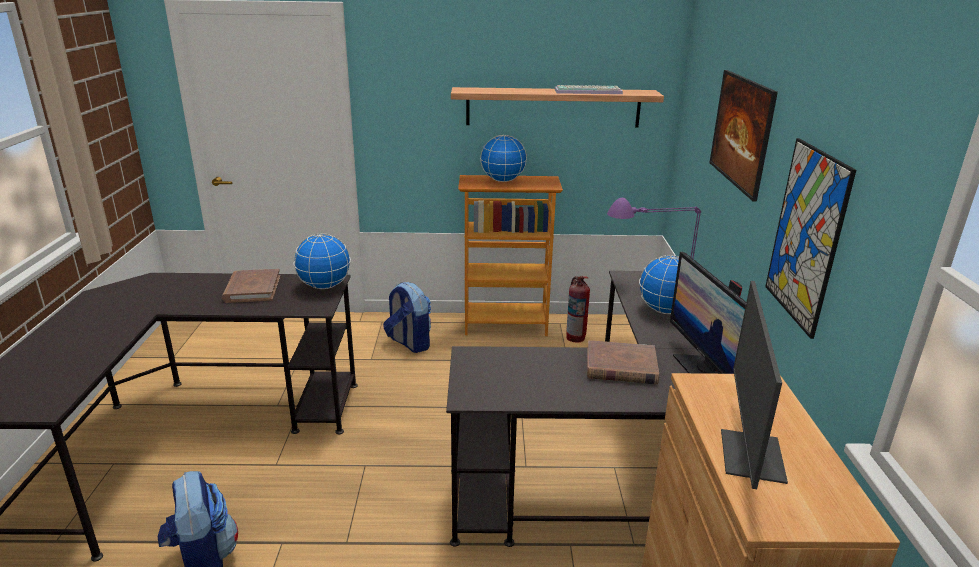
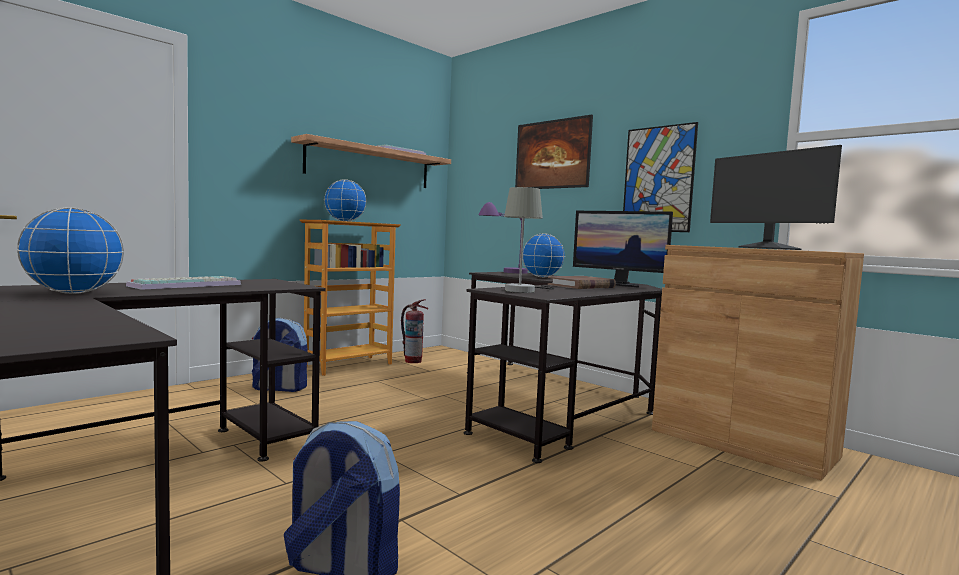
camera: 45 degrees left, 20 degrees down
(252, 289) = (186, 285): brown book -> keyboard
(324, 286) = (268, 281): globe -> globe (73, 293)
(498, 369) = (525, 290): none -> grey table lamp

